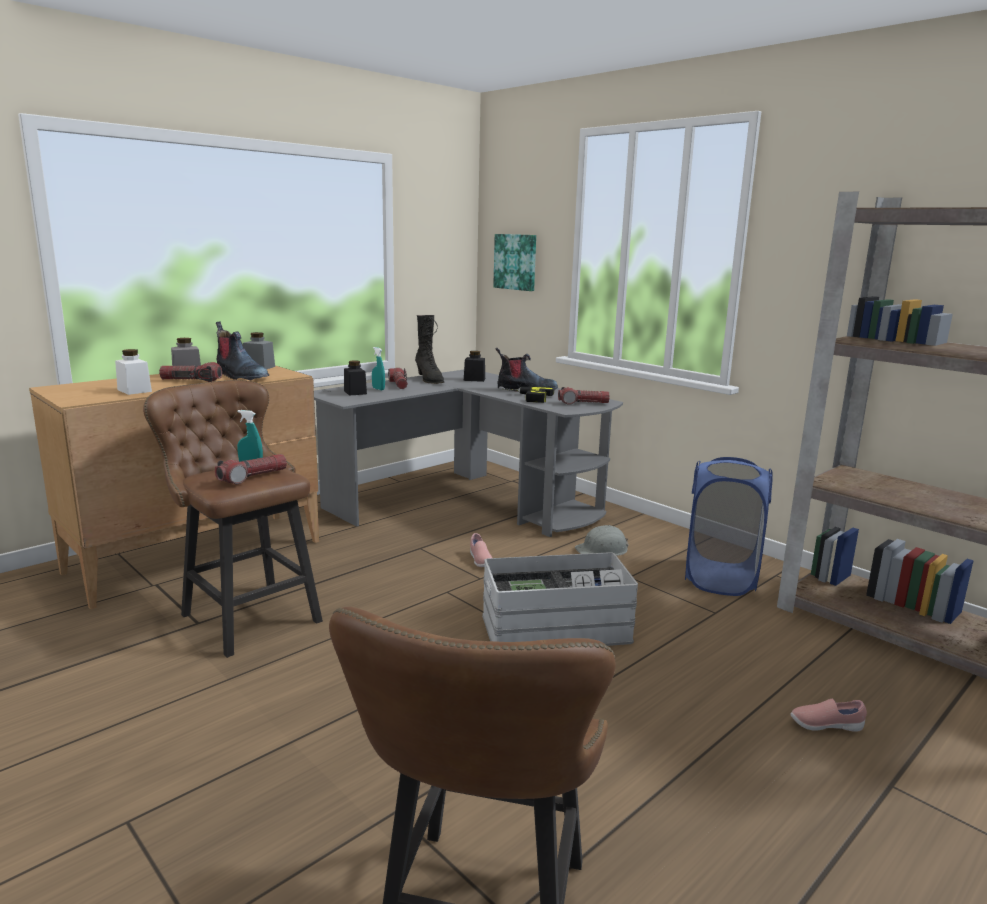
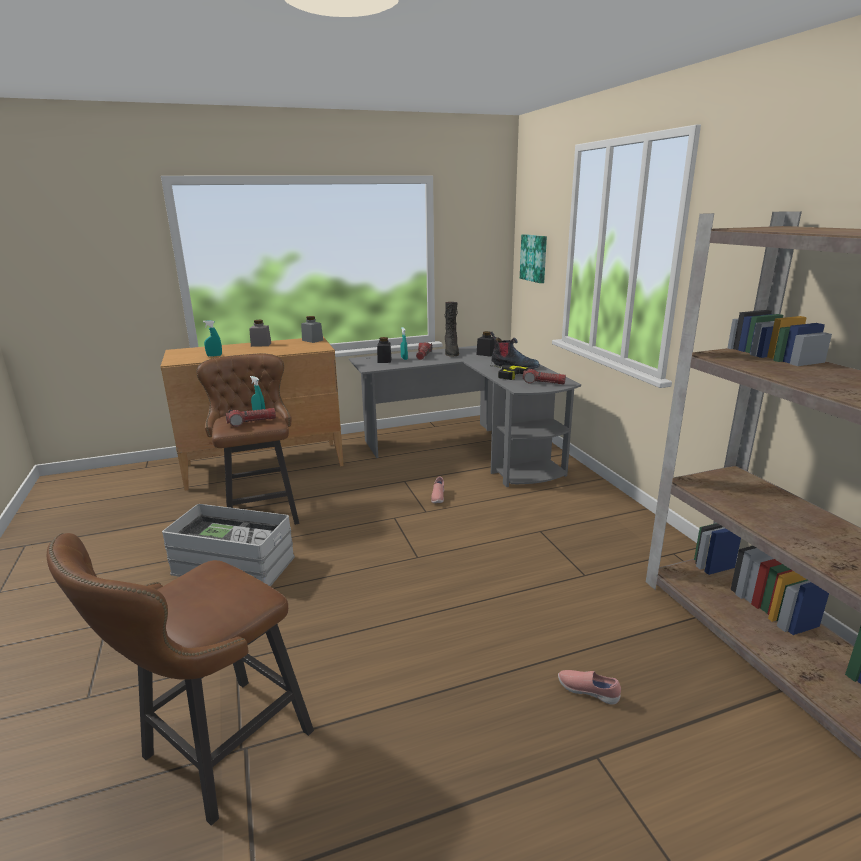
camera: 25 degrees right, 5 degrees up
(134, 390) = (214, 356): white jar -> turquoise spray bottle
(191, 381) = (256, 350): flashlight -> none
(240, 376) = (290, 347): boot -> none
(555, 627) = (446, 560): grey storage box -> grey storage box (234, 564)
(602, 550) = (539, 504): grey hard hat -> none
(720, 578) = (617, 547): blue laundry basket -> none

